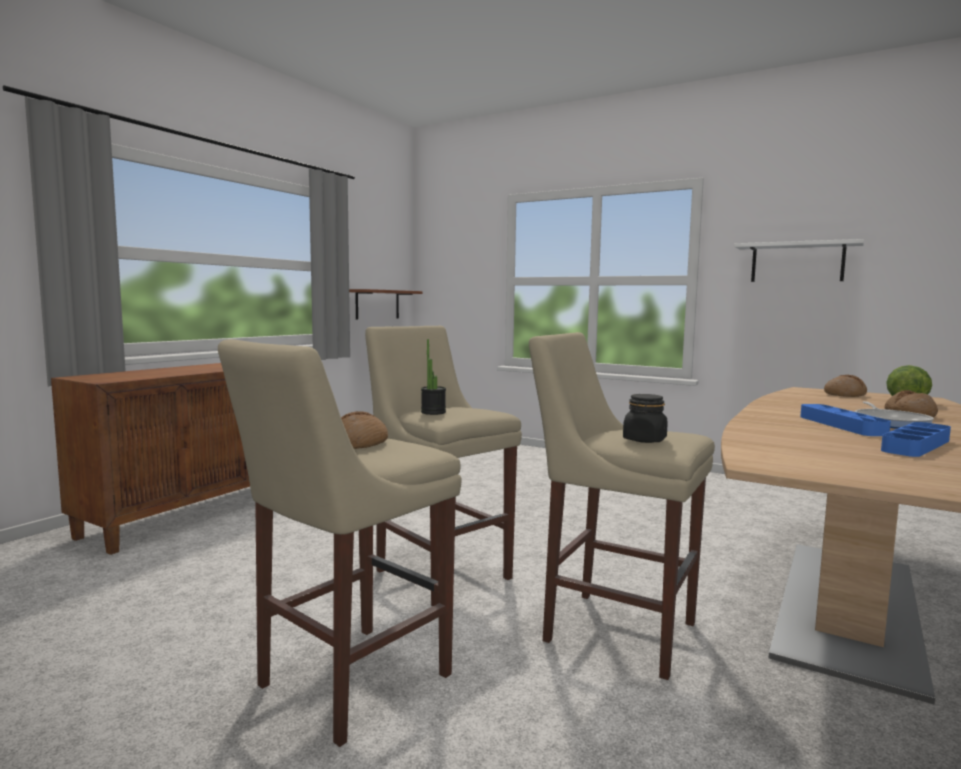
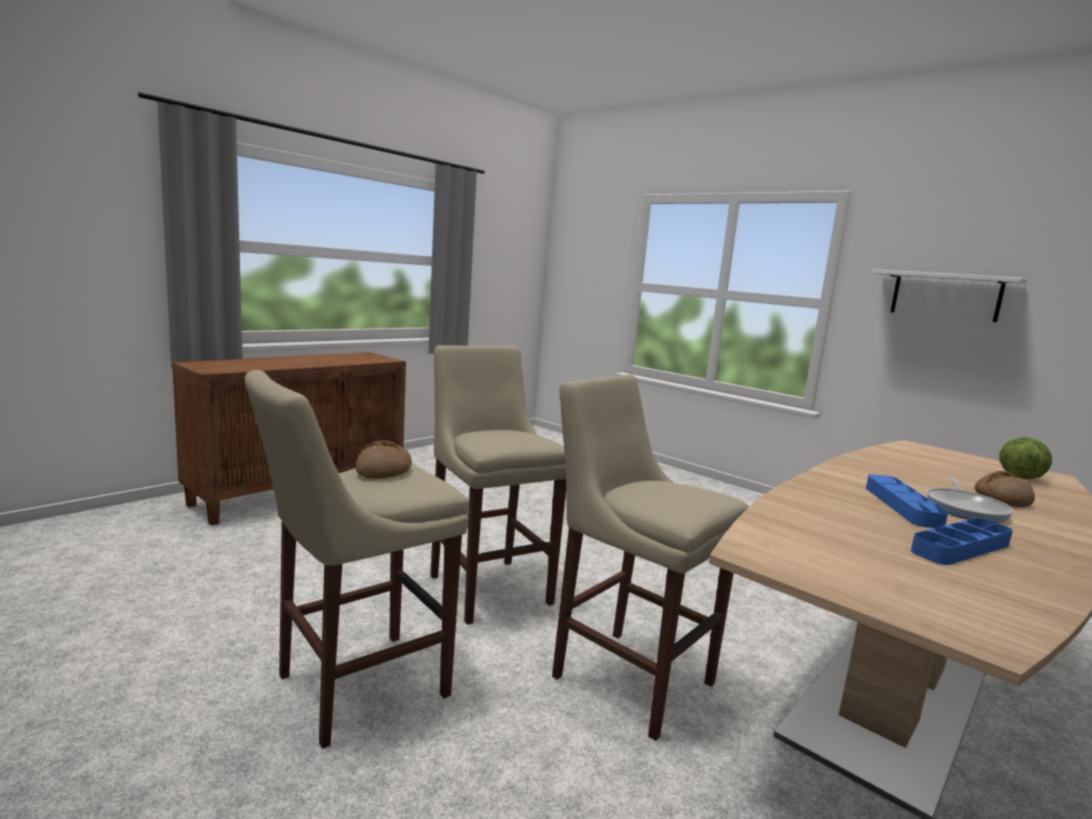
camera: 10 degrees right, 5 degrees up
(377, 304) = (502, 300): brown shelf -> none
(433, 412) = (486, 437): potted plant -> none
(644, 440) = (665, 500): black jar -> none
(844, 394) = (953, 459): bread -> none

